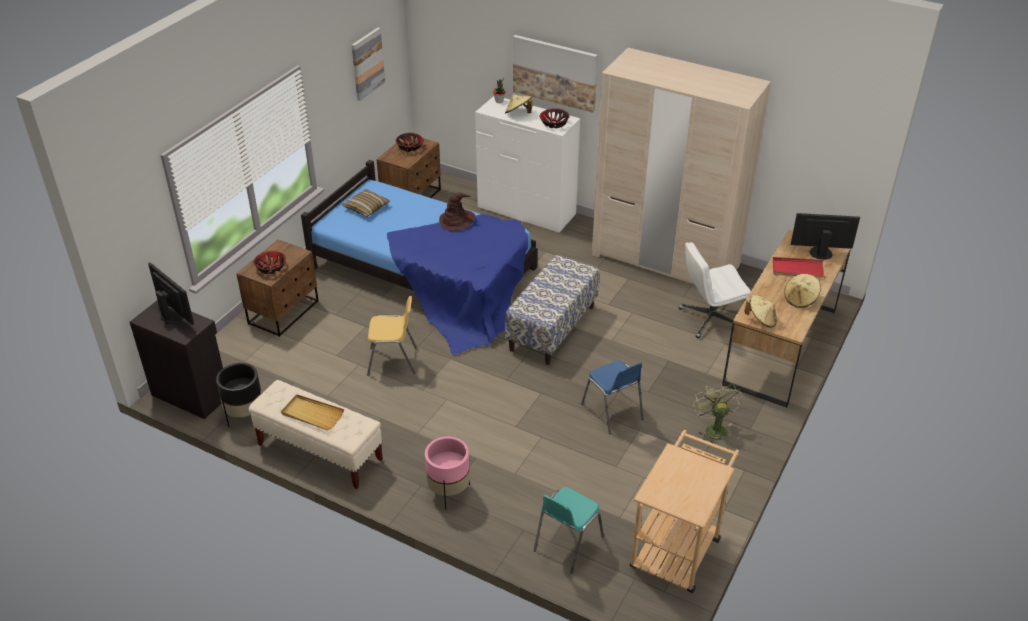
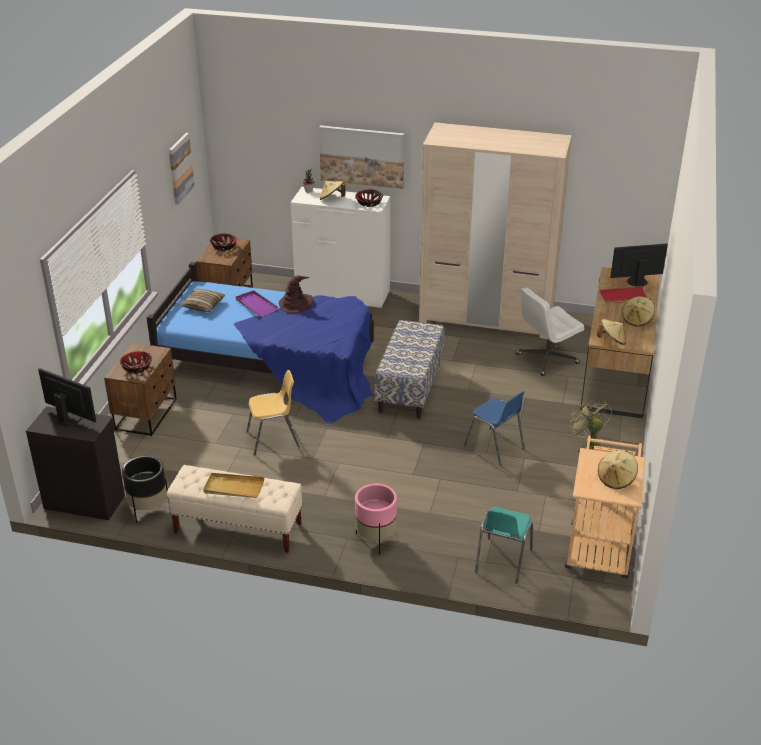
camera: 15 degrees left, 5 degrees down
(417, 216) = (256, 305): none -> purple tray
(690, 488) = (616, 479): none -> beige hat

